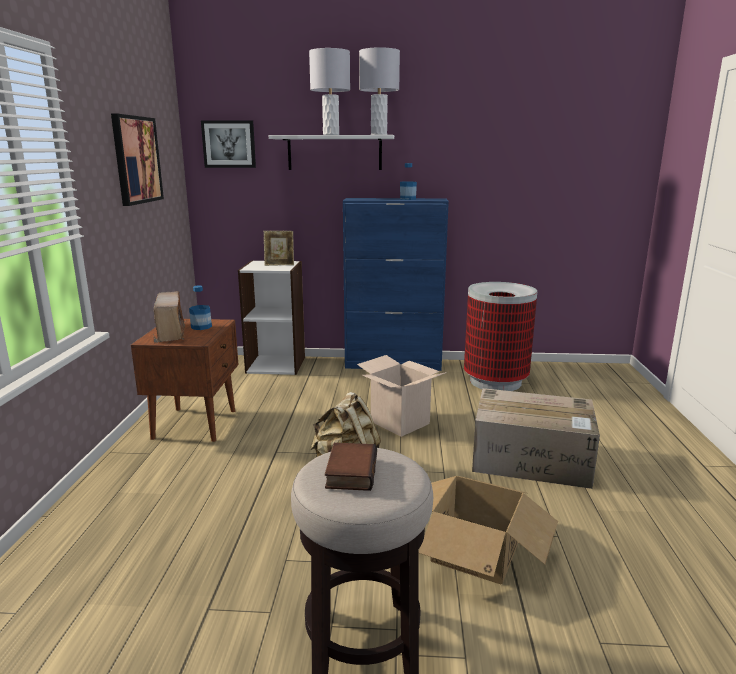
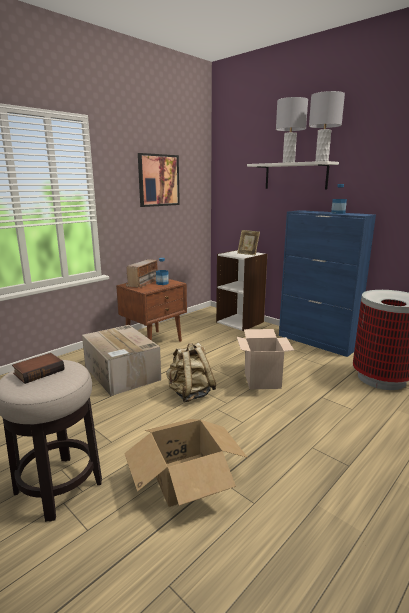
camera: 40 degrees right, 0 degrees up
(229, 144) = (234, 171): picture -> none
(532, 459) = (322, 443): cardboard box -> cardboard box (122, 373)

